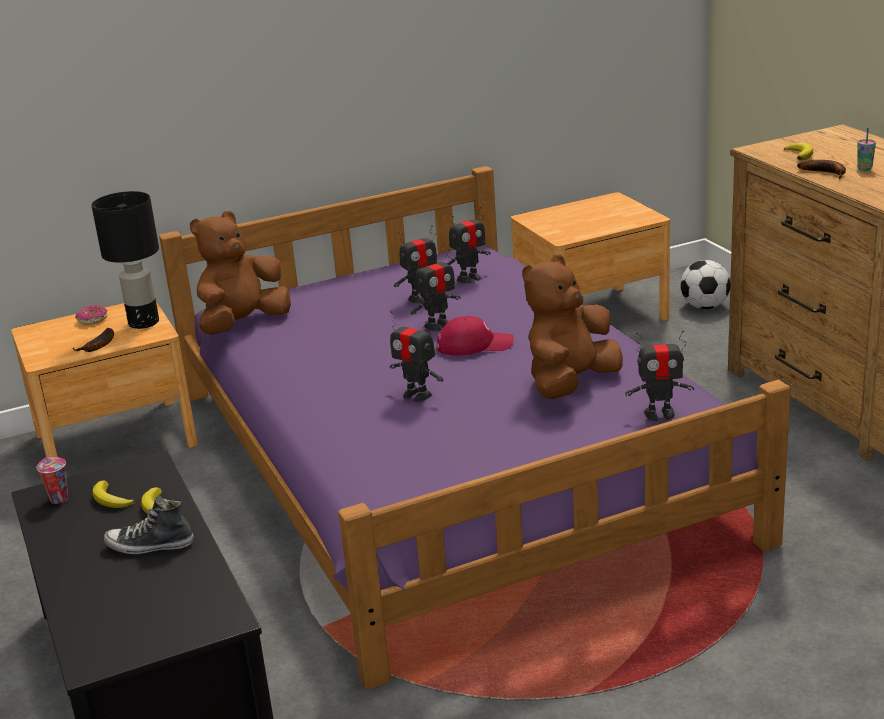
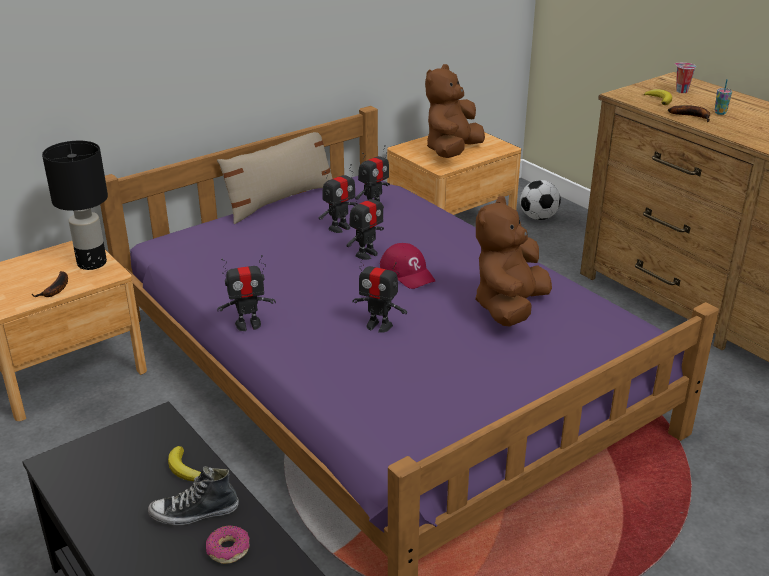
camera: 15 degrees left, 5 degrees up
(58, 498) = (76, 465): cup -> cup (680, 91)
(92, 320) = (38, 262): donut -> donut (228, 550)
(110, 499) = (132, 462): banana -> none
(243, 324) = (184, 260): brown plush toy -> brown plush toy (452, 152)
(371, 270) = (280, 200): none -> beige pillow
(474, 345) = (408, 272): red cap -> red cap turned 75 degrees clockwise
(659, 414) = (598, 334): toy robot -> toy robot (248, 324)

